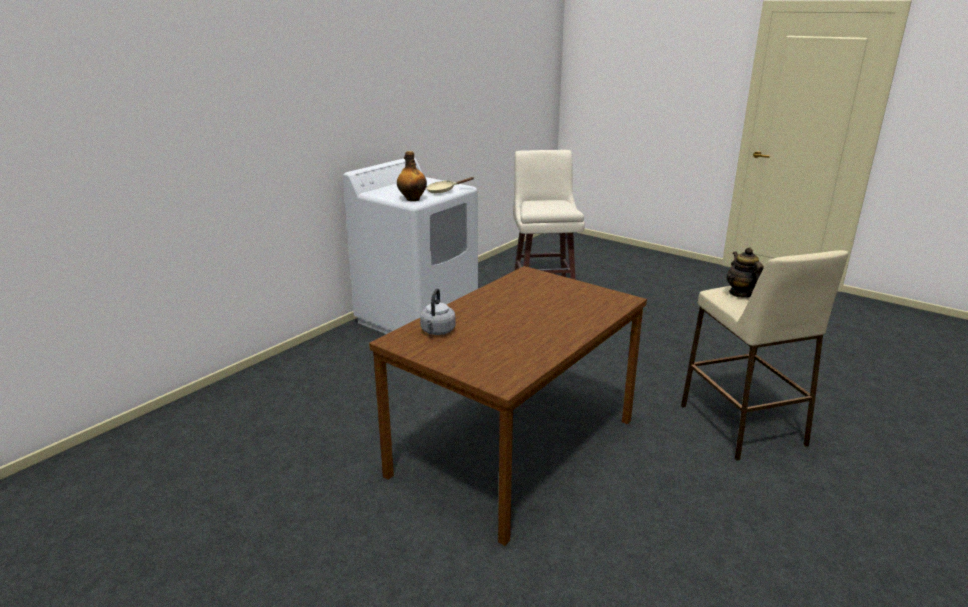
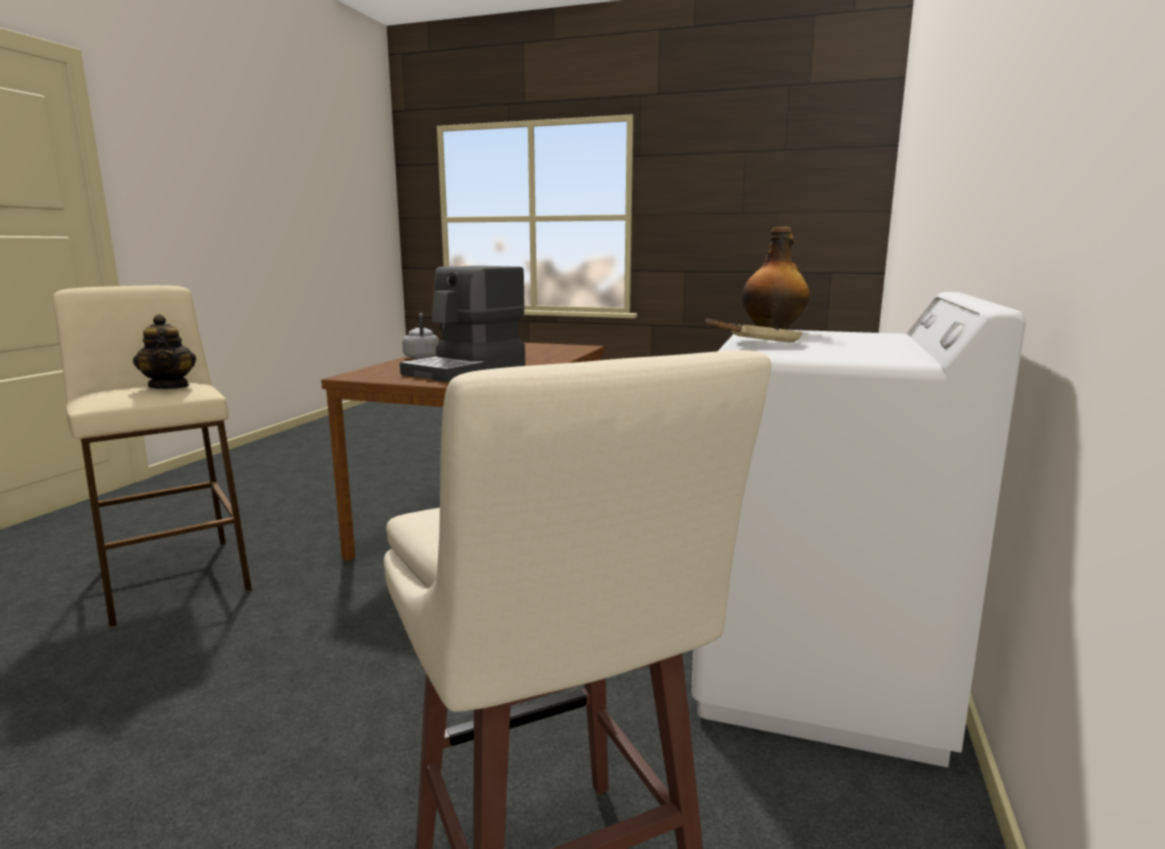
camera: 160 degrees right, 10 degrees down
(437, 331) = (554, 351): grey kettle -> grey kettle (421, 357)
(537, 298) = (467, 370): none -> coffee machine

